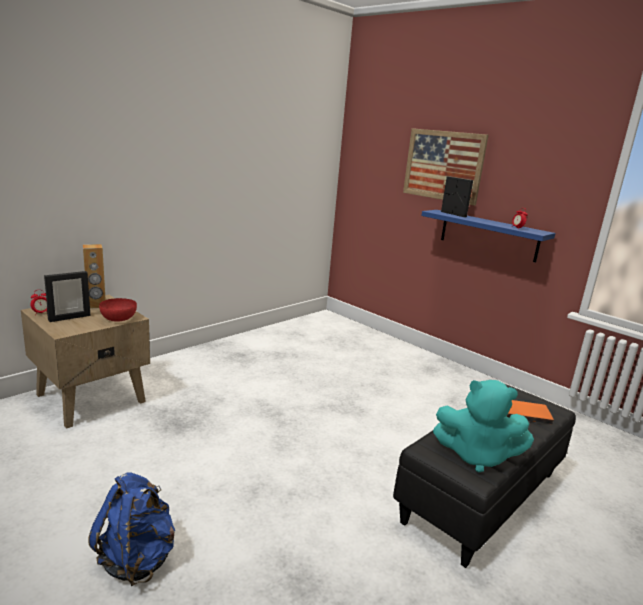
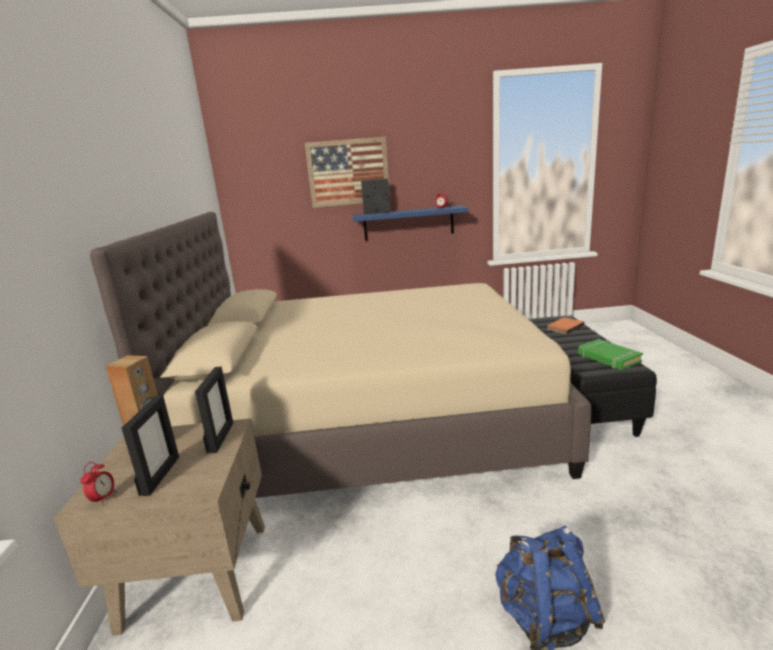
camera: 45 degrees left, 0 degrees up
(119, 318) = (220, 437): red bowl -> picture frame
(303, 394) = (372, 420): none -> beige bed
(476, 455) = (608, 358): turquoise plush toy -> green book

